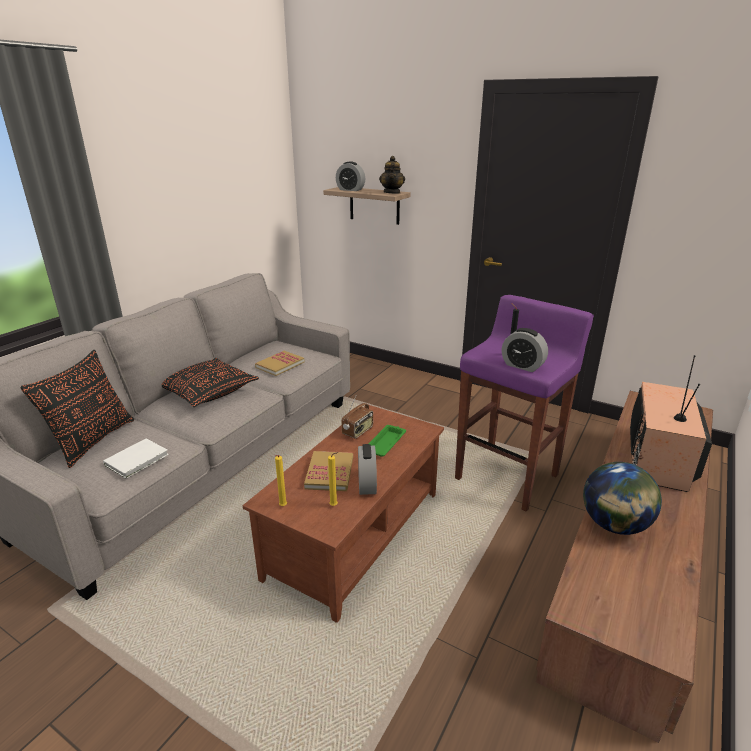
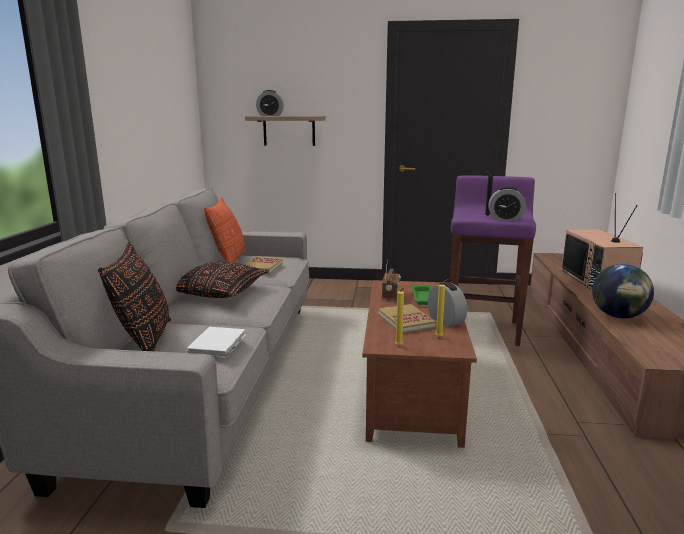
camera: 25 degrees left, 10 degrees down
(261, 350) = (229, 261): none -> orange pillow
(392, 192) = (312, 115): teapot -> none

